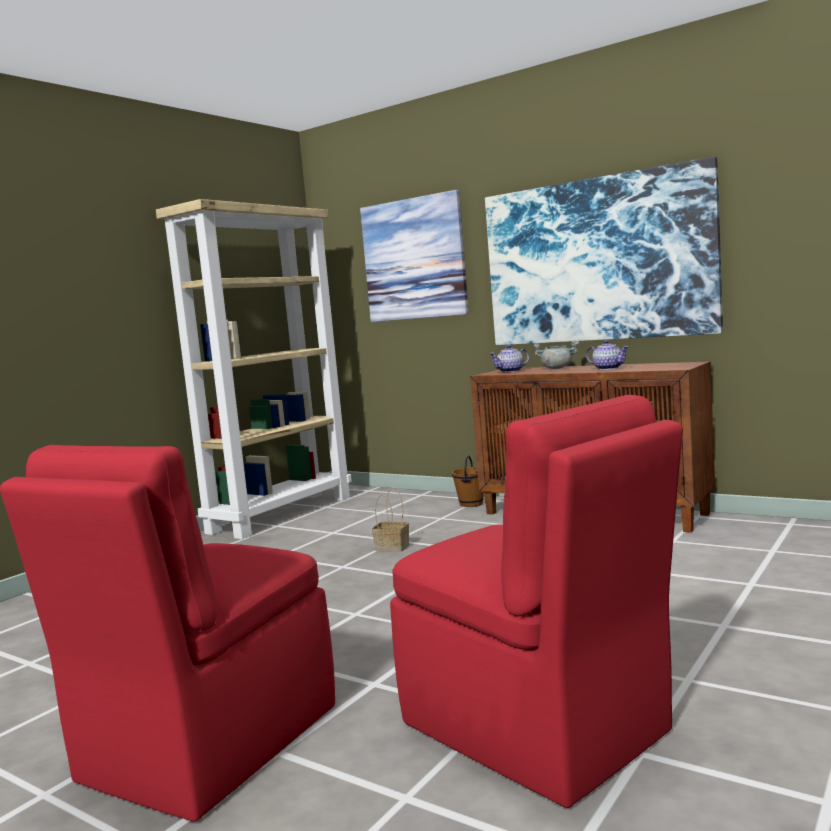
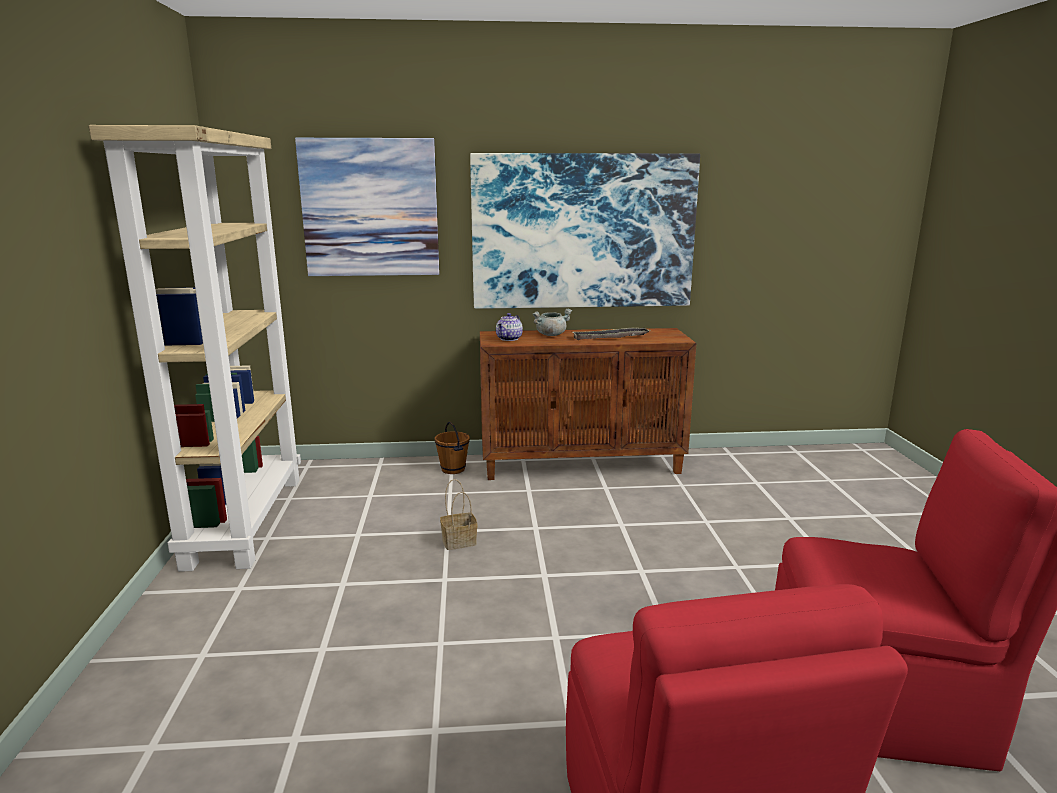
camera: 40 degrees left, 10 degrees up
(608, 368) = (610, 337): teapot -> tray

